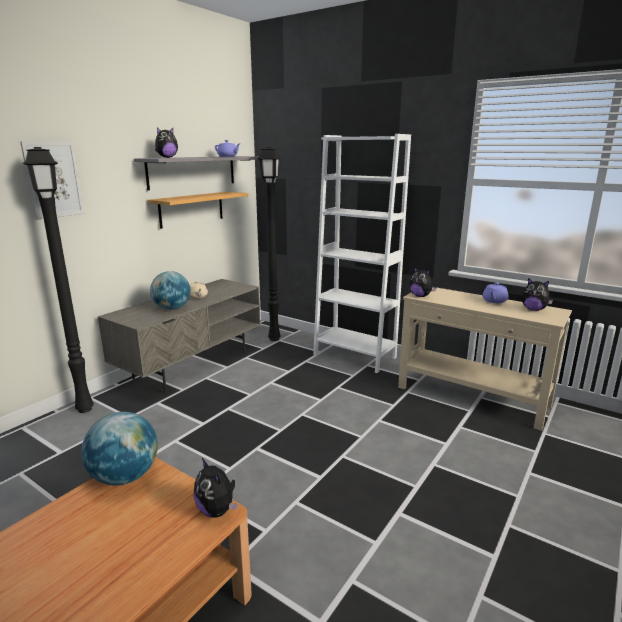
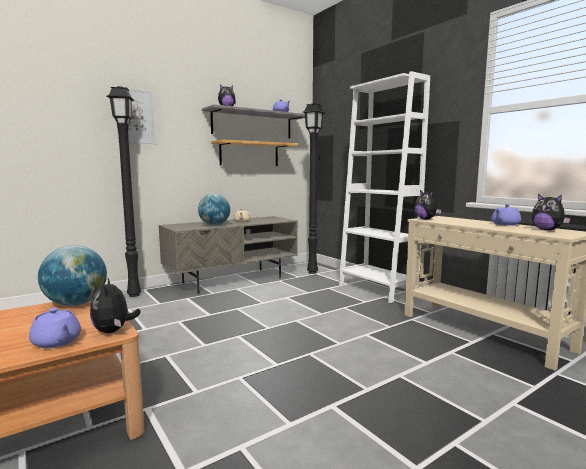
camera: 20 degrees right, 10 degrees down
(174, 543) = (57, 342): none -> purple teapot

